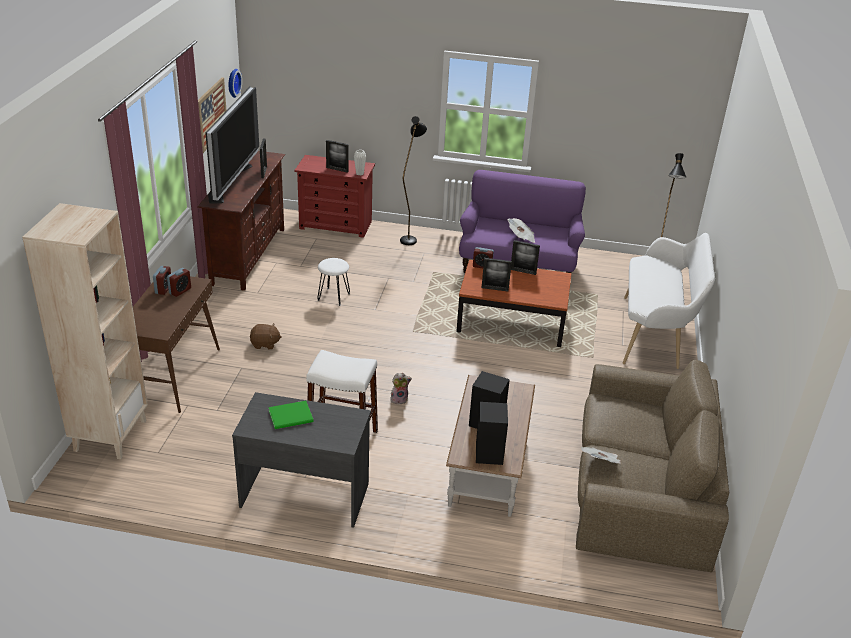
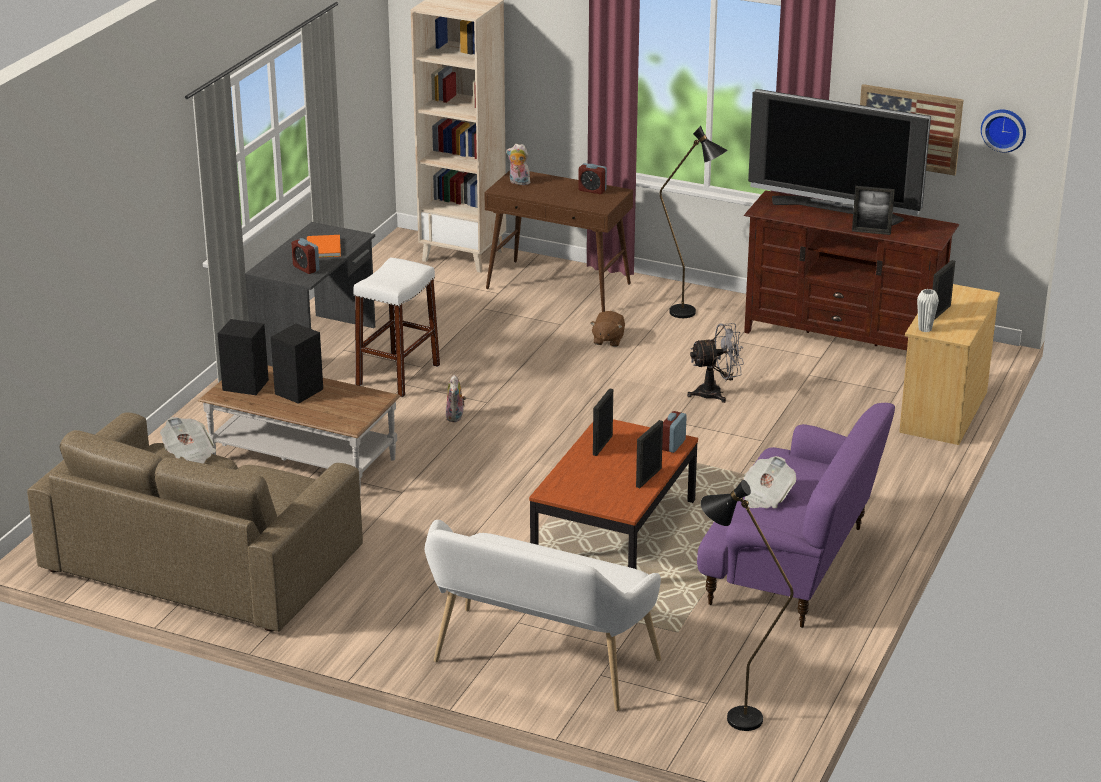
camera: 105 degrees right, 5 degrees down
(146, 325) = (518, 182): none -> plush toy
(180, 291) = (584, 198): alarm clock -> alarm clock (306, 268)
(292, 416) = (322, 248): green book -> orange book
(333, 296) = (716, 393): white stool -> grey fan
(336, 225) = (943, 412): red dresser -> beige dresser
(410, 238) = (896, 474): black floor lamp -> black floor lamp (691, 314)

